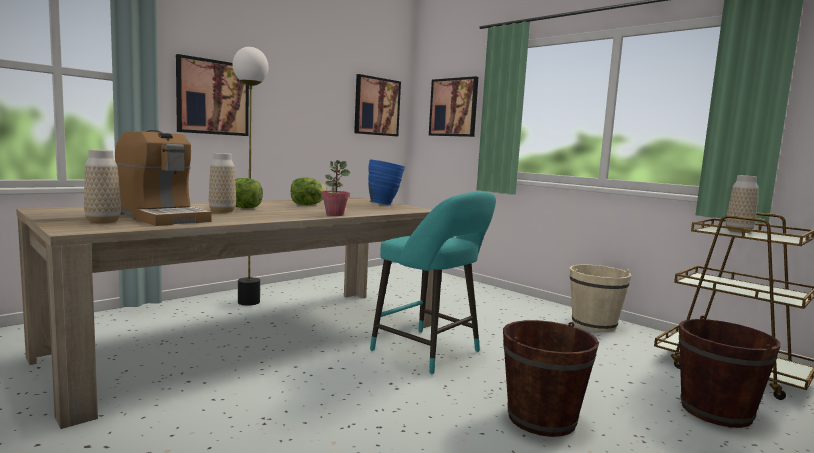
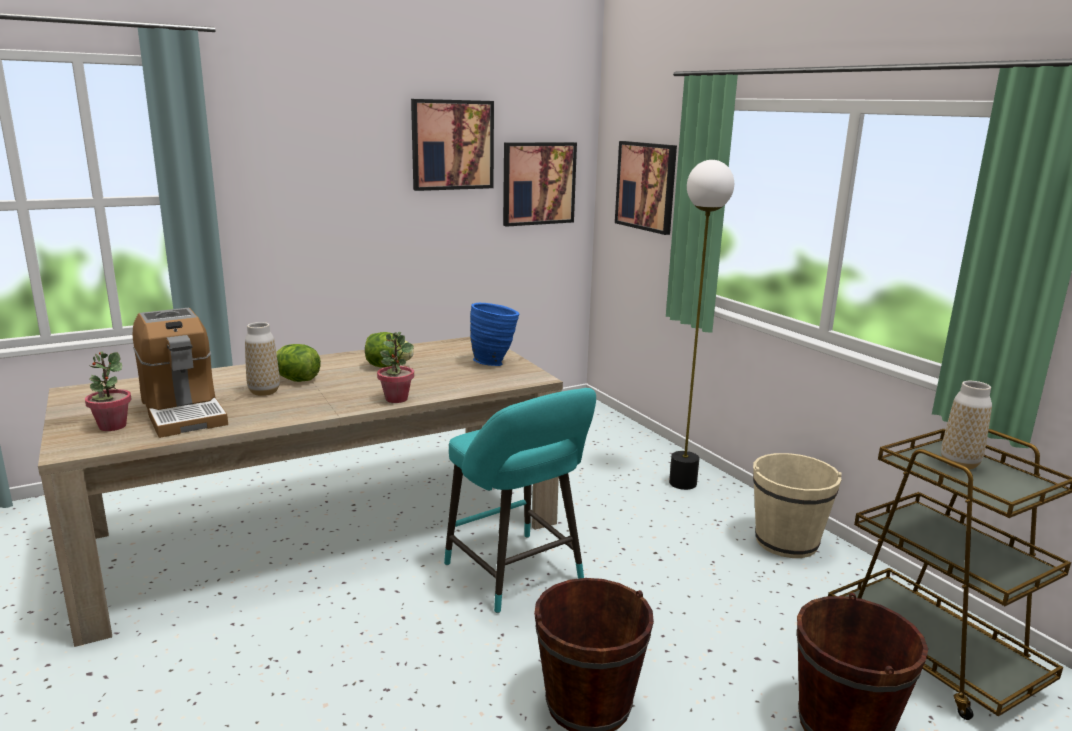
camera: 15 degrees right, 10 degrees up
(103, 221) = (112, 426): vase -> potted plant
(212, 97) = (293, 206): picture -> picture (452, 145)
(249, 302) = (344, 465): floor lamp -> floor lamp (683, 483)

